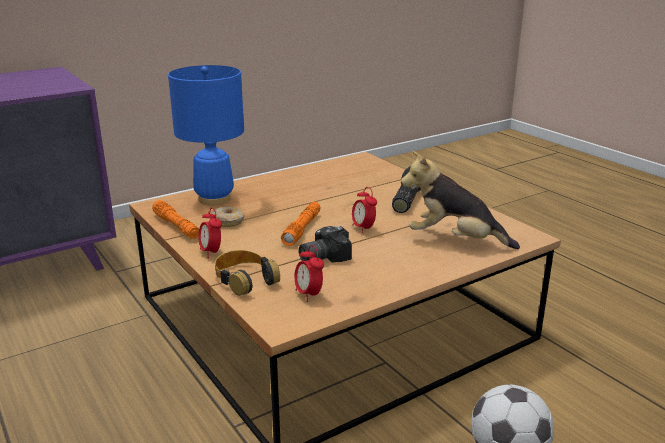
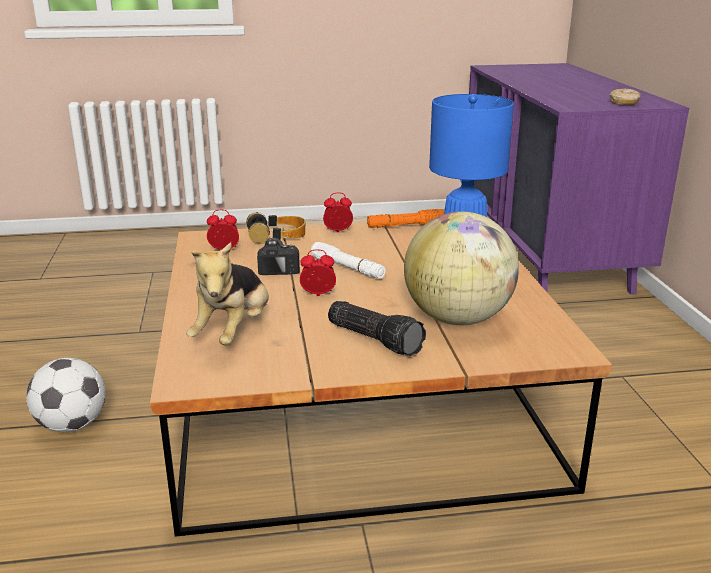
camera: 115 degrees right, 0 degrees up
(228, 222) = (397, 243): donut -> donut (624, 103)
(302, 229) = (347, 268): orange flashlight -> white flashlight
(353, 184) = (457, 318): none -> globe
(454, 240) = (234, 332): plush toy -> plush toy turned 150 degrees clockwise

